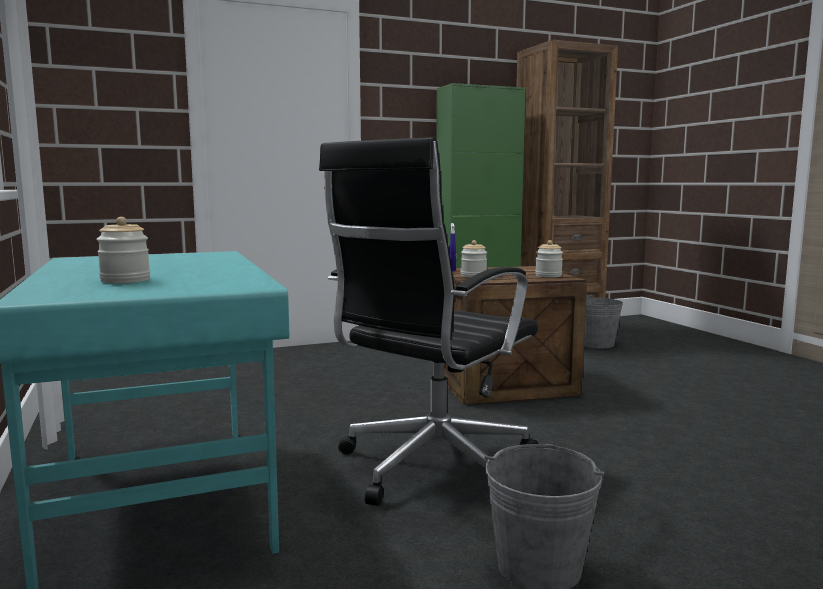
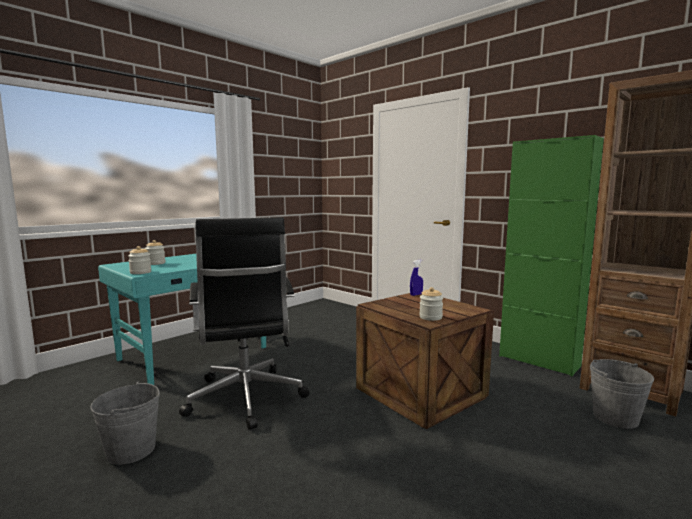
camera: 65 degrees right, 0 degrees up
(432, 468) = (245, 399): black office chair -> black office chair turned 120 degrees counterclockwise
(473, 276) = (396, 301): jar -> jar (140, 272)

